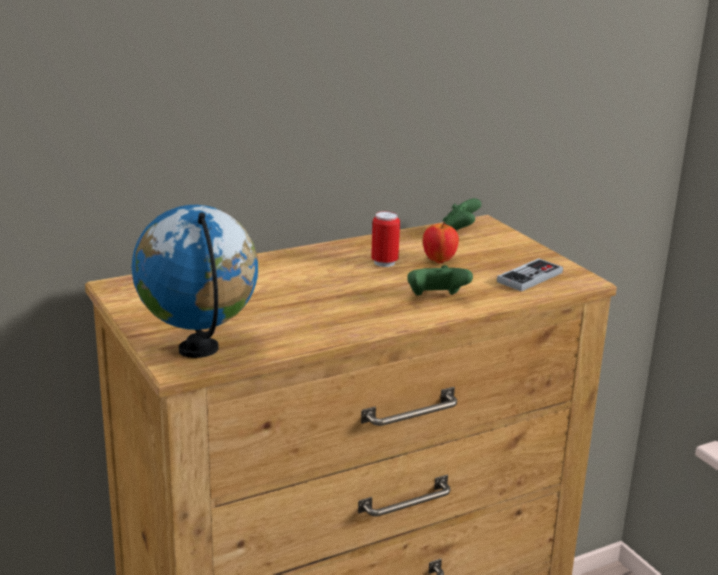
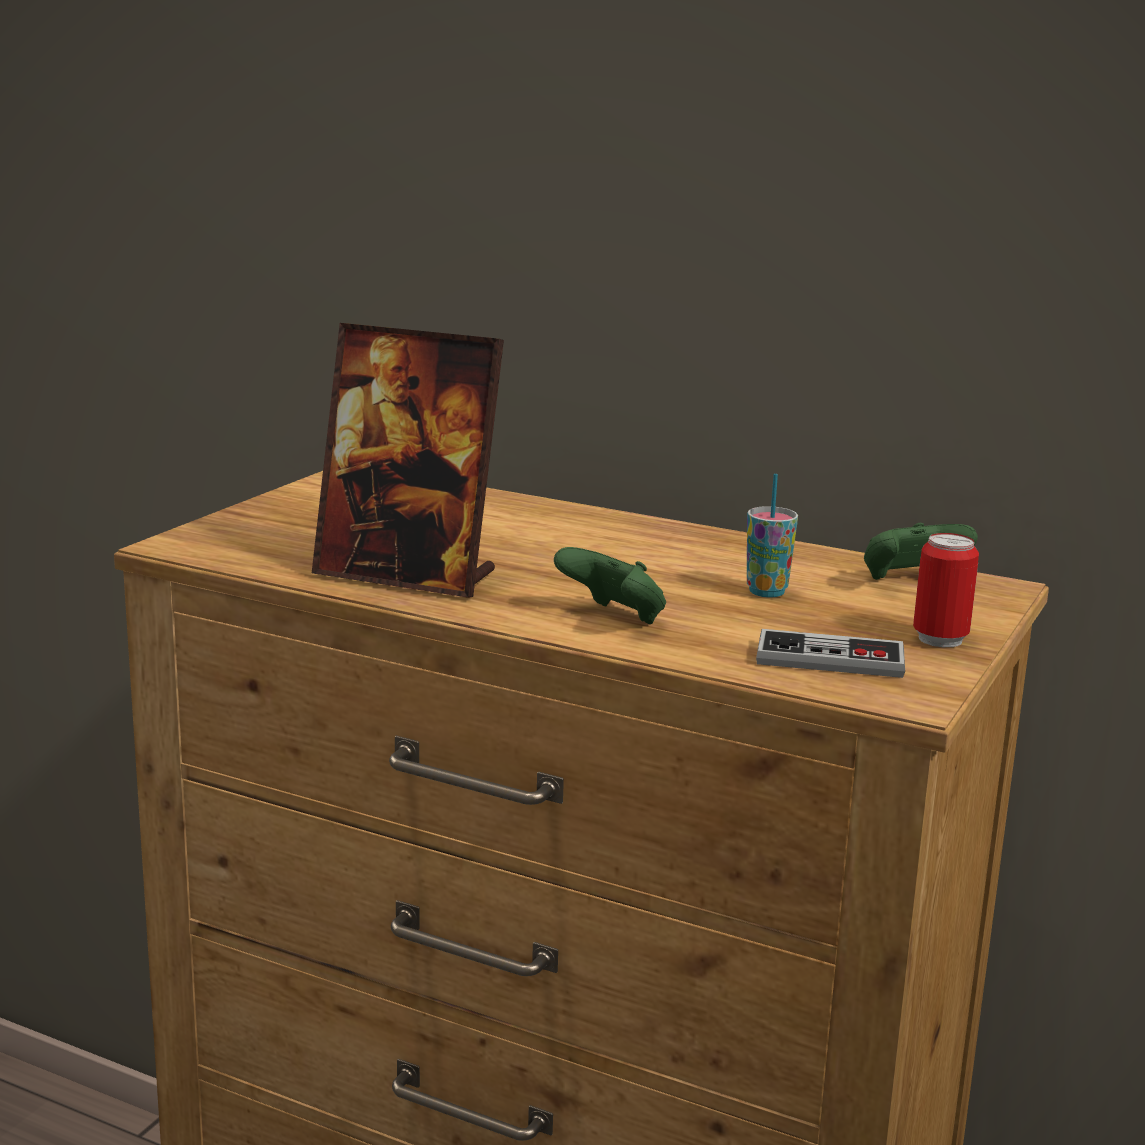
camera: 55 degrees right, 5 degrees down
(199, 349) = (232, 543): globe -> none
(318, 322) = (407, 575): none -> picture frame
(384, 263) = (685, 565): can -> can (940, 639)
(439, 260) = (766, 592): apple -> cup

